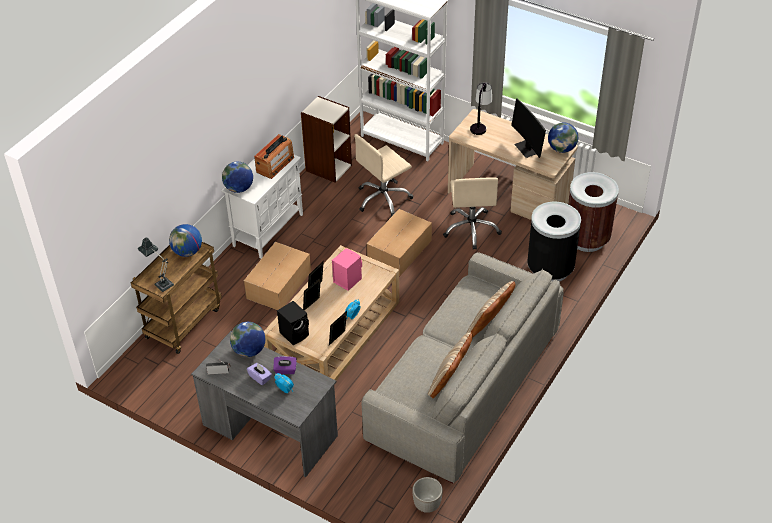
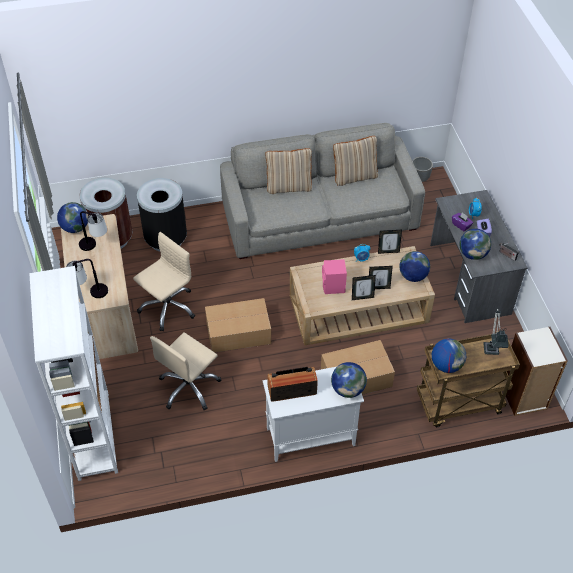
camera: 135 degrees left, 5 degrees up
(295, 333) = (413, 276): black speaker -> globe
(328, 167) = (188, 461): bookcase -> bookcase (523, 396)
(383, 199) = (189, 387): beige office chair -> beige office chair turned 120 degrees clockwise
(528, 149) = (95, 246): monitor -> table lamp

